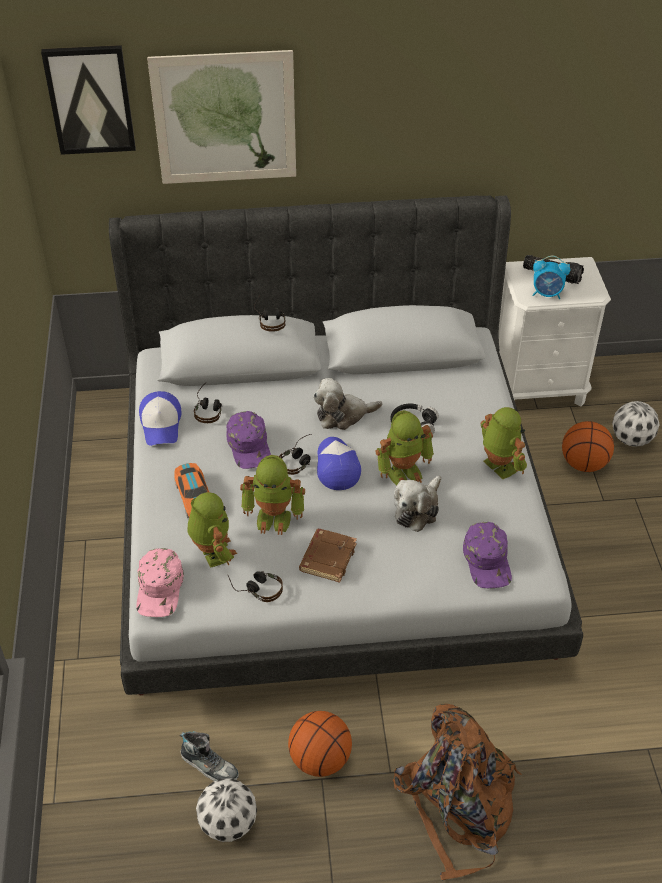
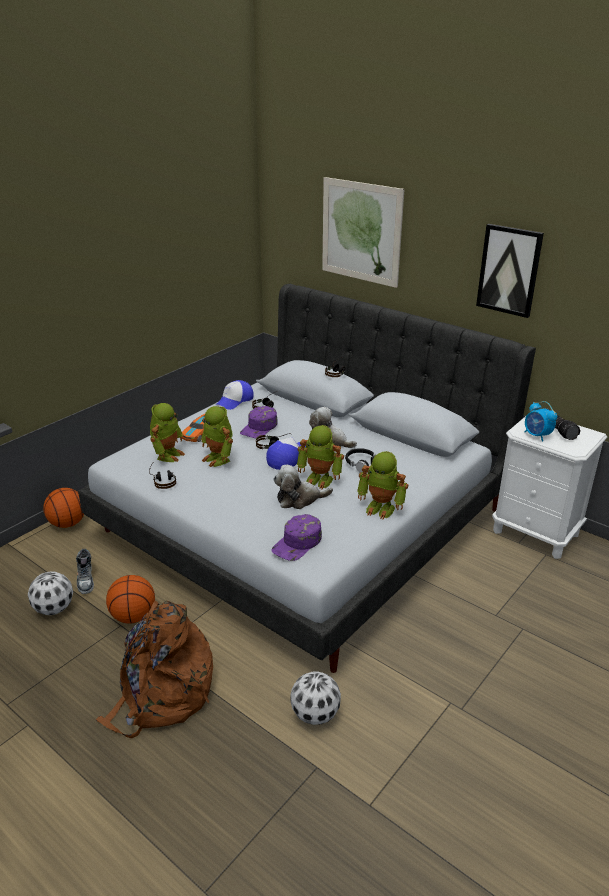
camera: 45 degrees right, 15 degrees down
(90, 99) = (294, 200): picture -> picture (509, 270)
(160, 588) = (124, 454): pink cap -> none
(327, 557) = (216, 489): brown book -> none
(498, 466) = (381, 508): toy robot -> toy robot turned 105 degrees clockwise
(584, 464) = (510, 588): basketball -> basketball (68, 523)
(631, 439) = (570, 597): football -> football (316, 714)

